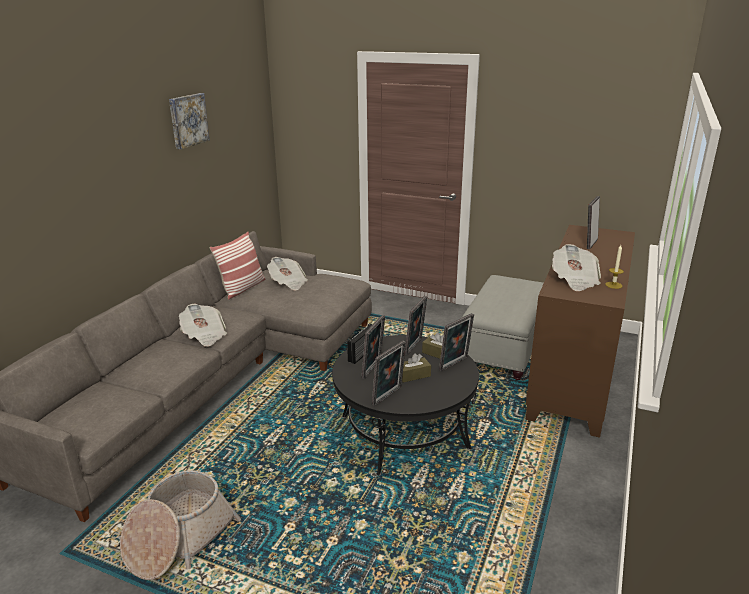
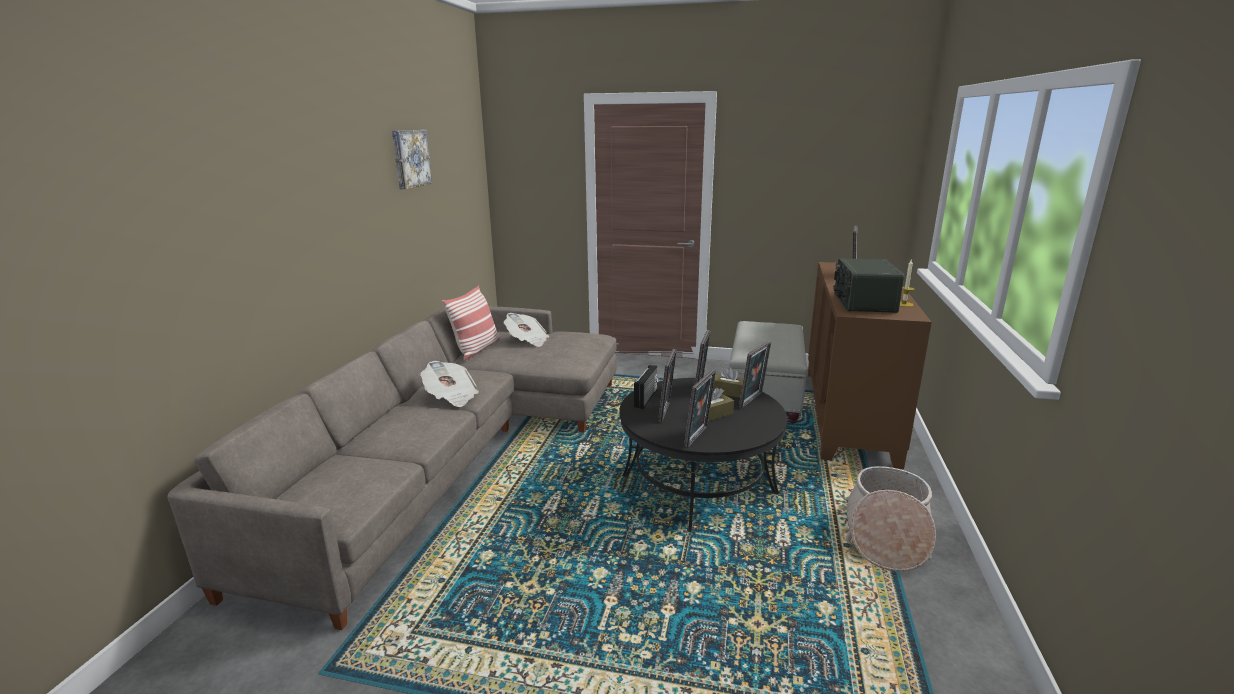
camera: 10 degrees left, 5 degrees down
(179, 539) = (475, 633): basket -> basket (886, 535)
(574, 280) = (862, 303): newspaper -> radio

